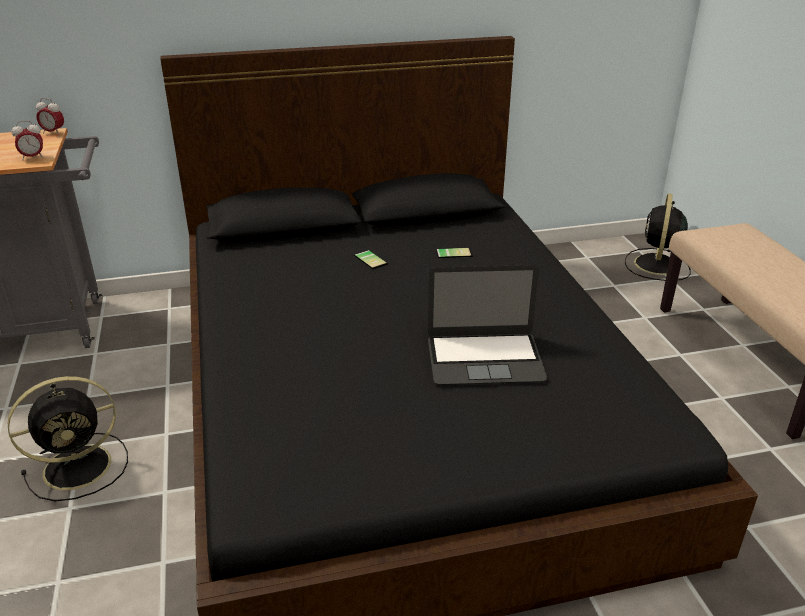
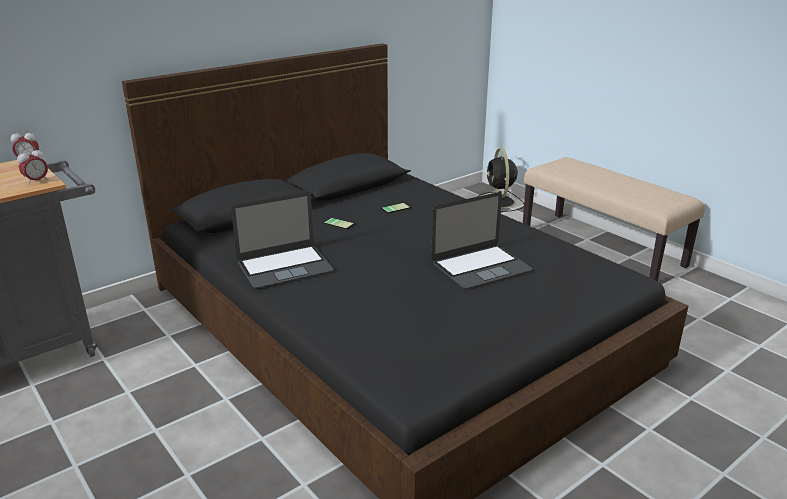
camera: 25 degrees left, 5 degrees down
(80, 466) = (169, 443): black fan -> none
(264, 301) = (285, 266): none -> laptop

